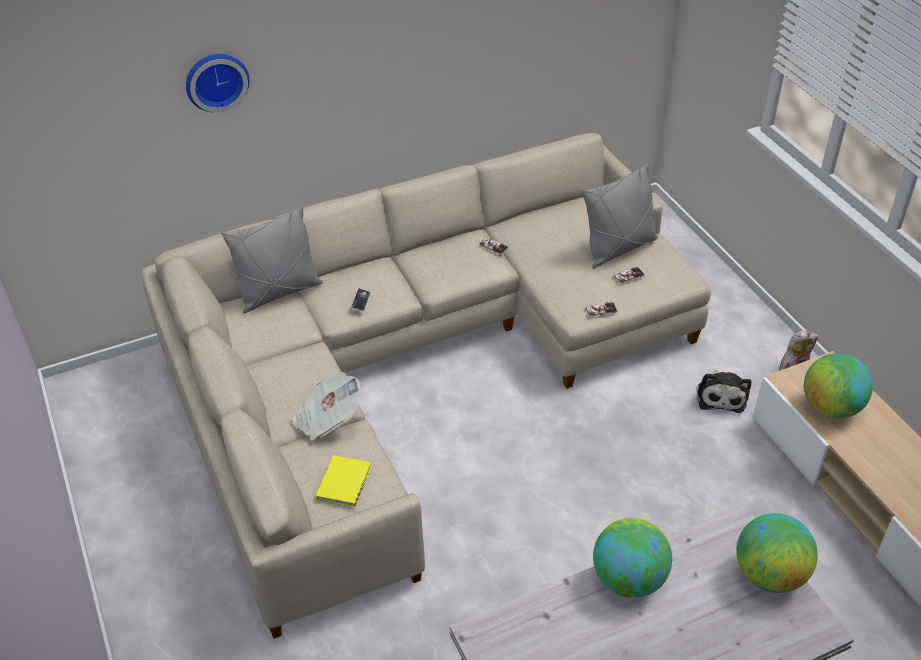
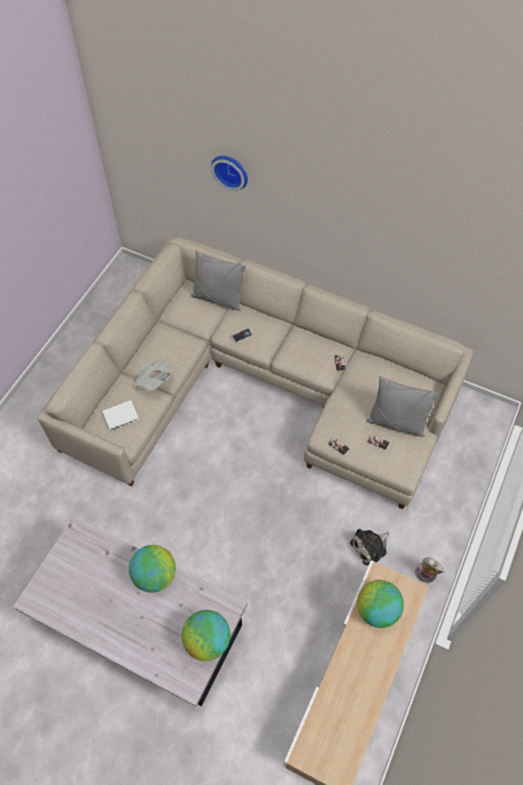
camera: 50 degrees right, 15 degrees up
(345, 482) = (122, 416): yellow book -> white book

